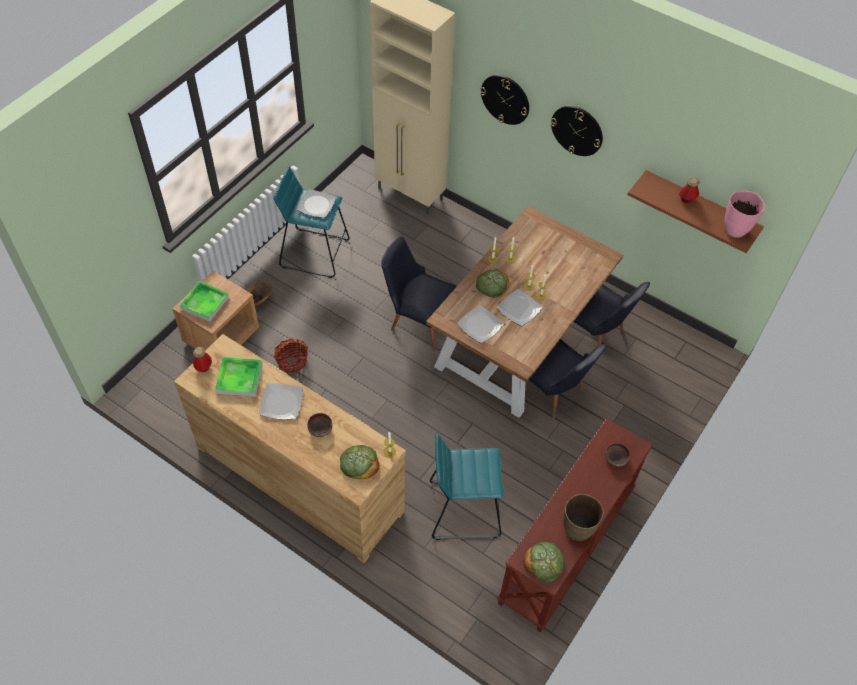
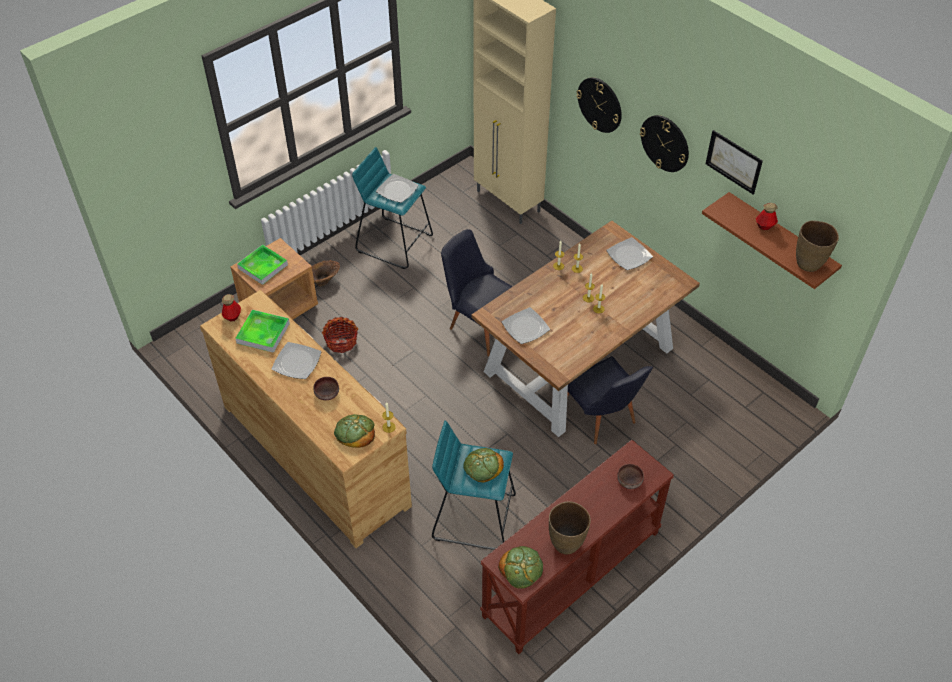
camera: 15 degrees right, 5 degrees down
(492, 285) = (550, 291): bread -> bread (483, 466)
(518, 309) = (570, 318): plate -> plate (628, 255)
(595, 336) = (664, 370): black chair -> none
(651, 143) = (733, 161): none -> picture
(735, 229) = (809, 264): pink vase -> brown vase

